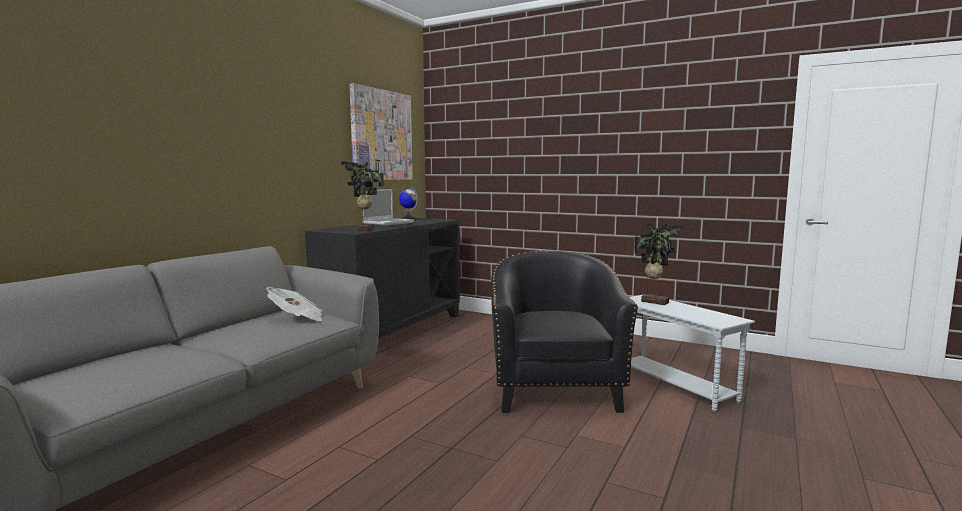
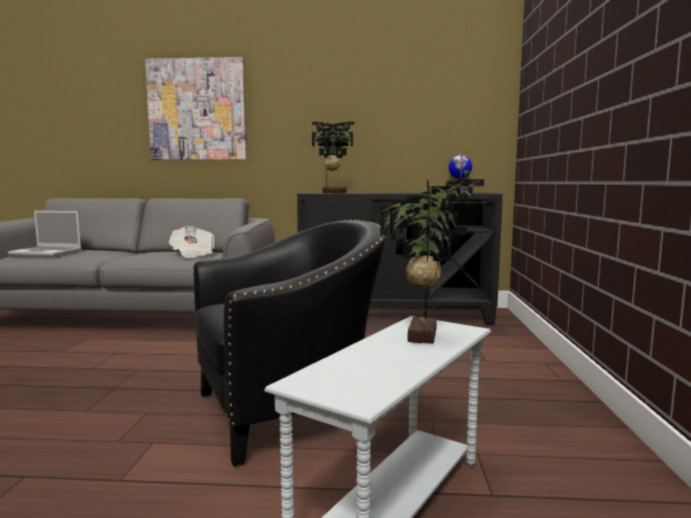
camera: 65 degrees right, 0 degrees up
(381, 135) = (428, 93): picture -> picture (197, 110)
(388, 223) = (408, 192): laptop -> laptop (47, 253)

